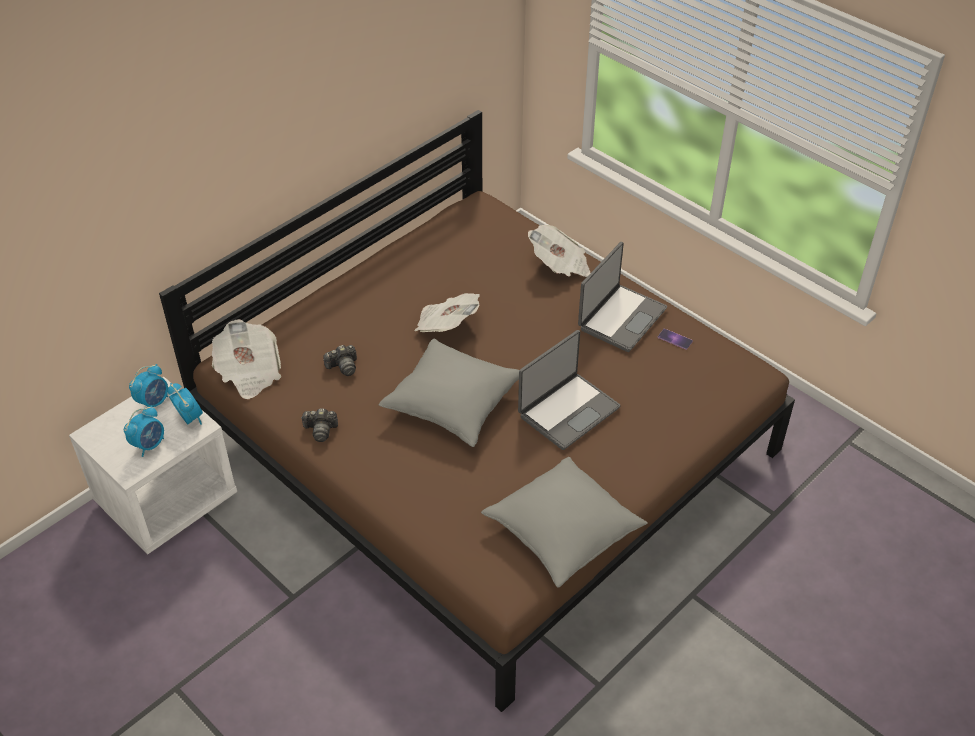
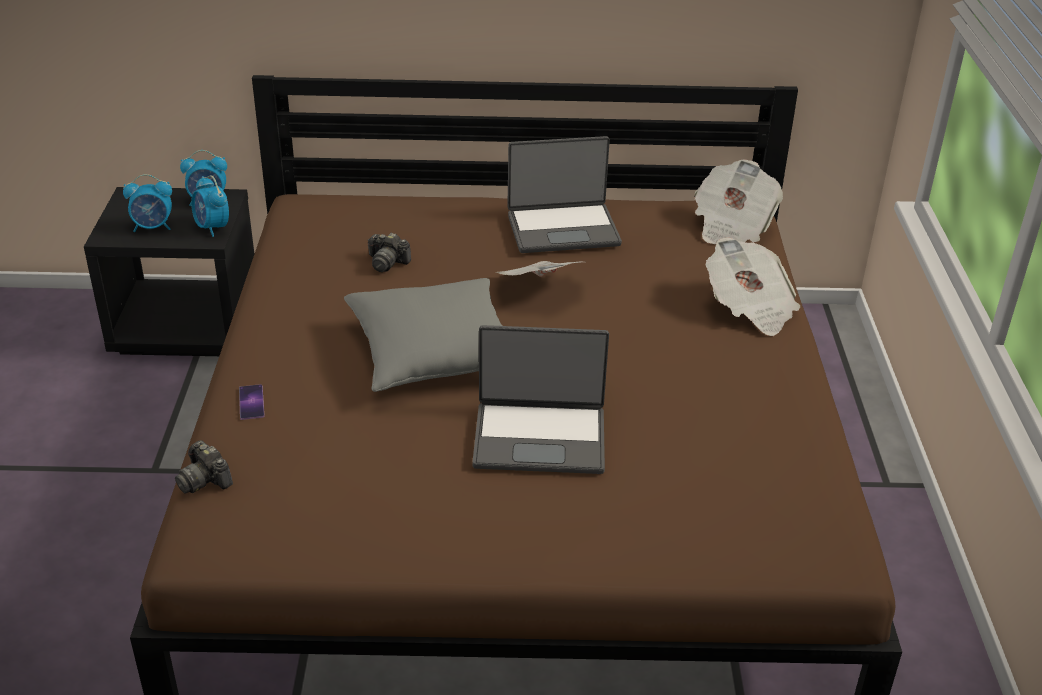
camera: 45 degrees right, 10 degrees down
(167, 499) = (188, 327): white nightstand -> black nightstand
(189, 418) = (212, 228): alarm clock -> alarm clock turned 135 degrees clockwise
(249, 372) = (305, 220): newspaper -> newspaper (732, 225)
(320, 430) = (284, 297): camera -> camera (204, 480)
(563, 531) = (346, 540): grey pillow -> none
(621, 318) = (746, 394): laptop -> laptop (563, 229)
(675, 339) = (784, 455): phone -> phone (251, 402)

